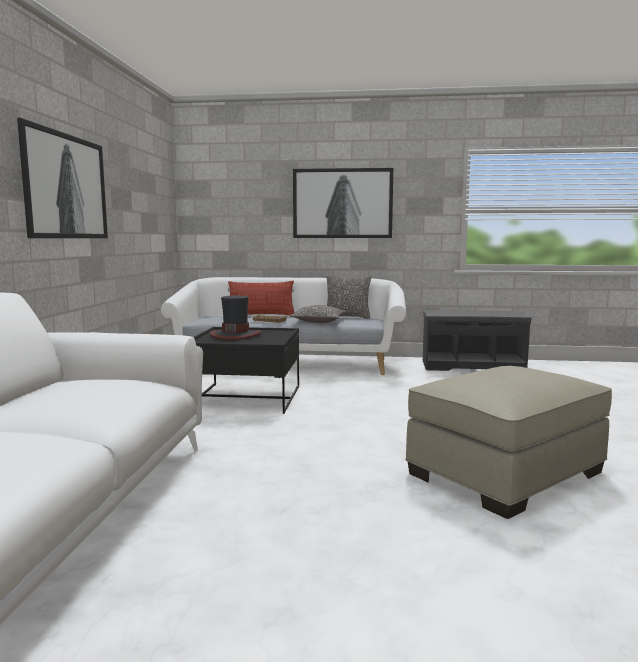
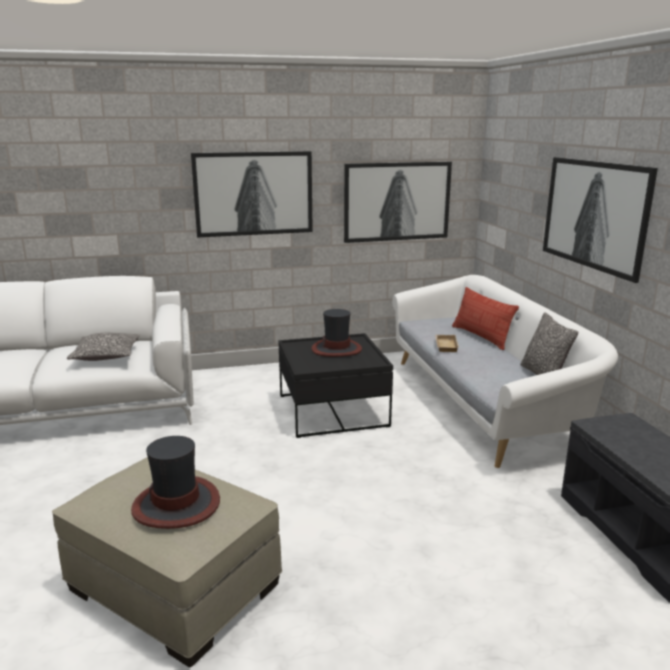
camera: 70 degrees right, 10 degrees up
(145, 211) = (397, 201): none -> picture
(318, 321) = (477, 367): pillow -> pillow (106, 355)
(525, 374) = (177, 504): none -> hat

